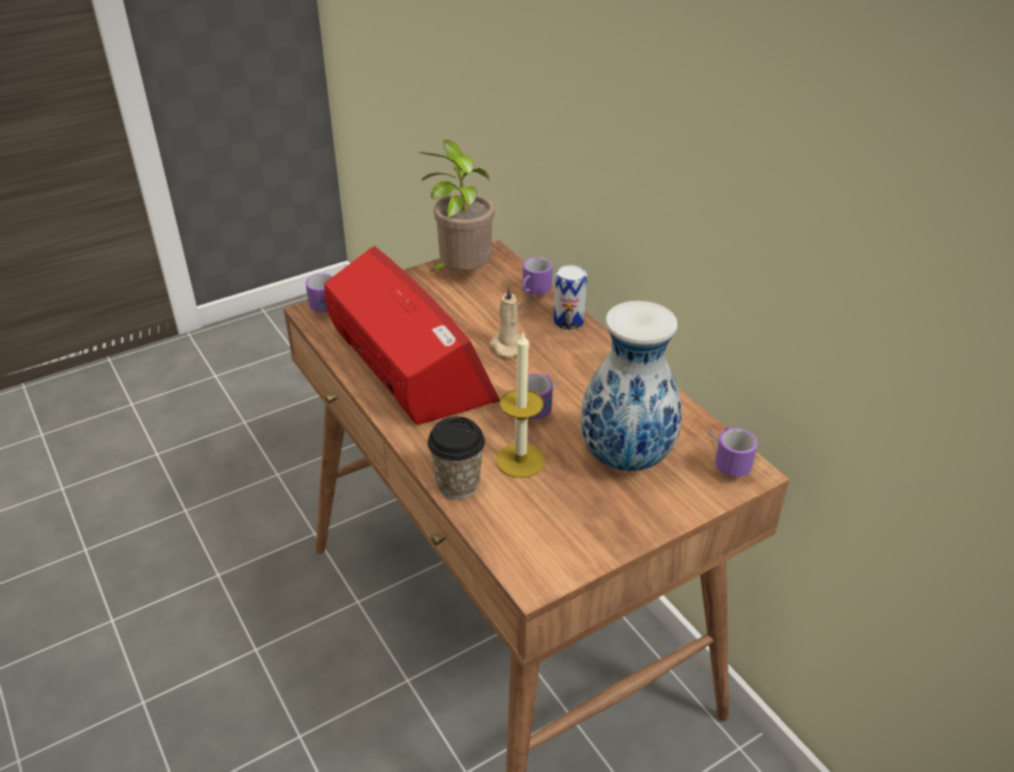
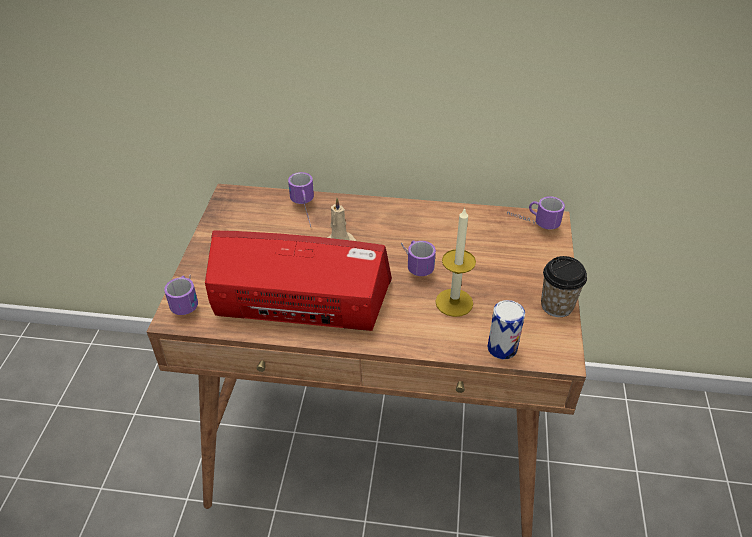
camera: 50 degrees left, 5 degrees up
(457, 484) = (448, 343): cup -> cup (556, 306)
(462, 275) = (235, 221): potted plant -> none
(568, 321) = (346, 205): can -> can (502, 348)
(627, 457) = (495, 257): vase -> none

